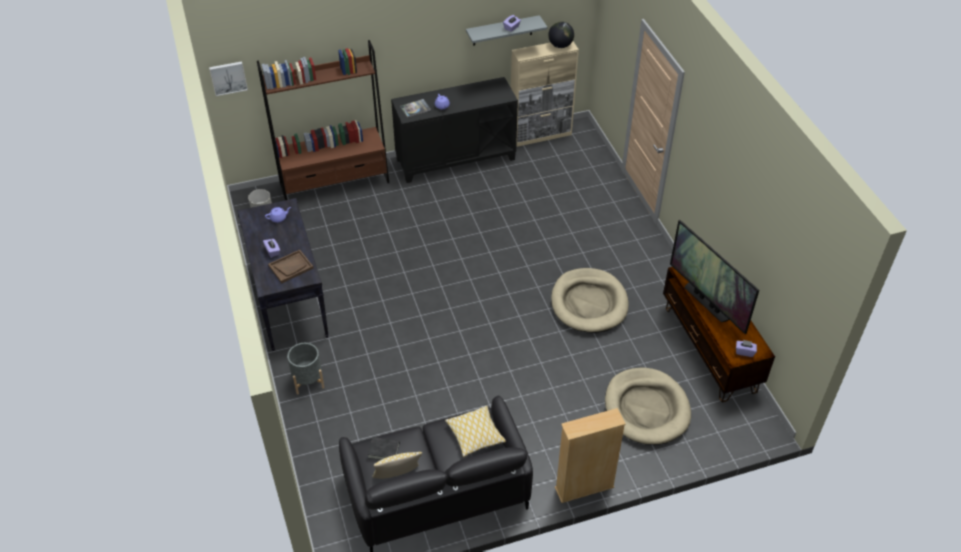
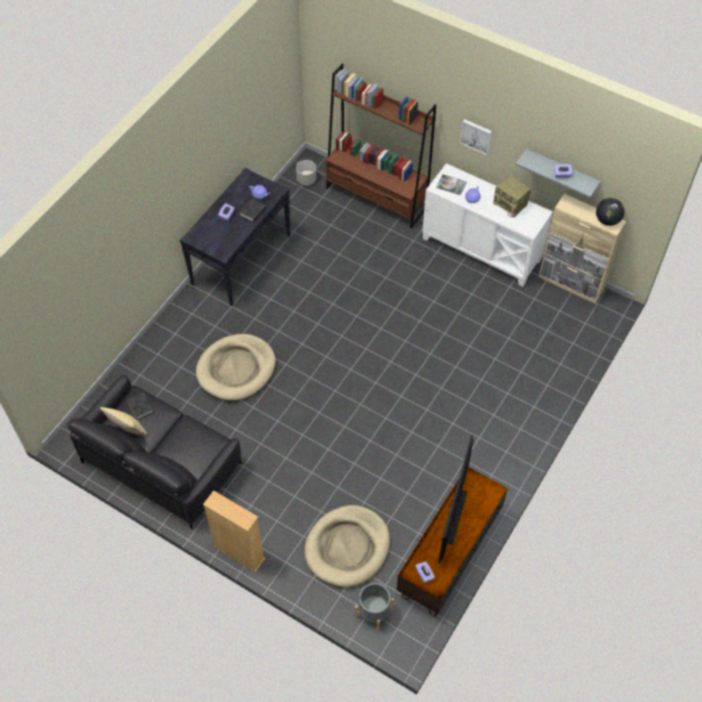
camera: 50 degrees right, 10 degrees up
(228, 77) = (320, 62): picture -> picture (476, 136)
(290, 233) = (253, 211): none -> black book
(291, 267) = (222, 236): brown tray -> none
(308, 380) = (185, 323): grey planter -> grey planter (374, 612)
(455, 159) = (481, 249): black cabinet -> white cabinet
(472, 91) = (511, 204): none -> radio
(475, 435) = (199, 450): pillow -> none
(589, 303) = (417, 441): beige dog bed -> beige dog bed (236, 369)

